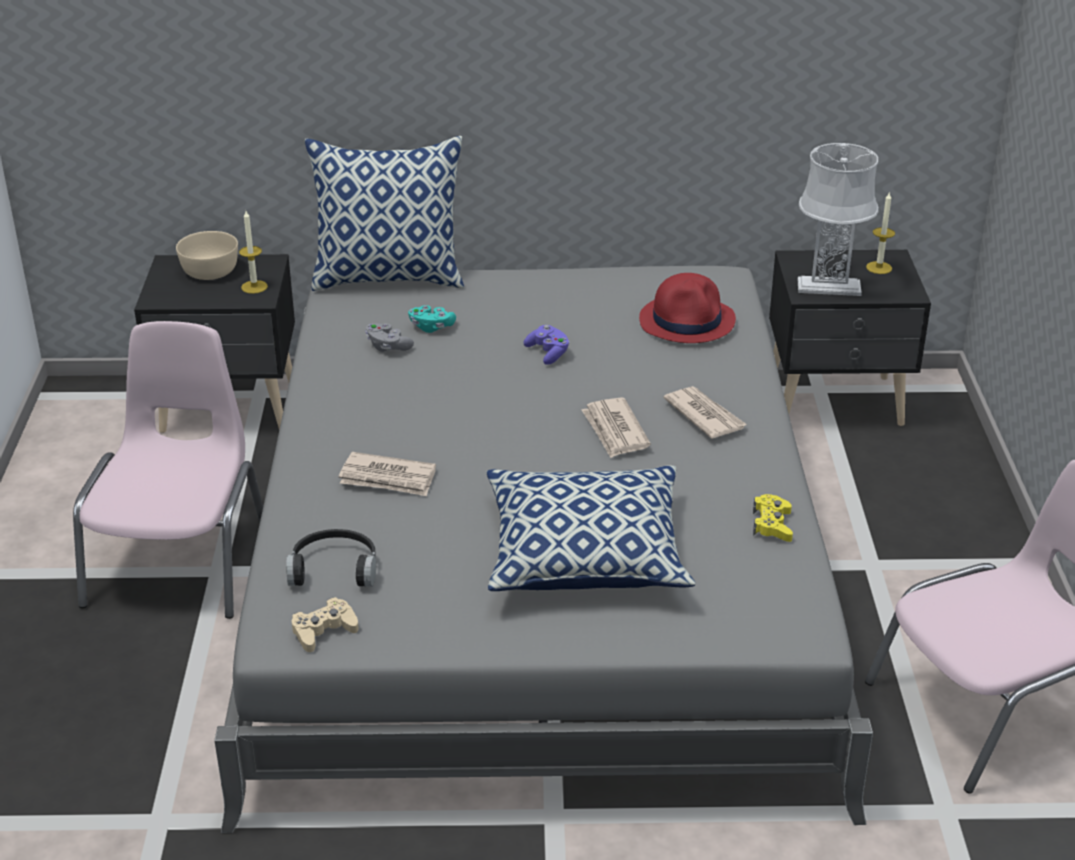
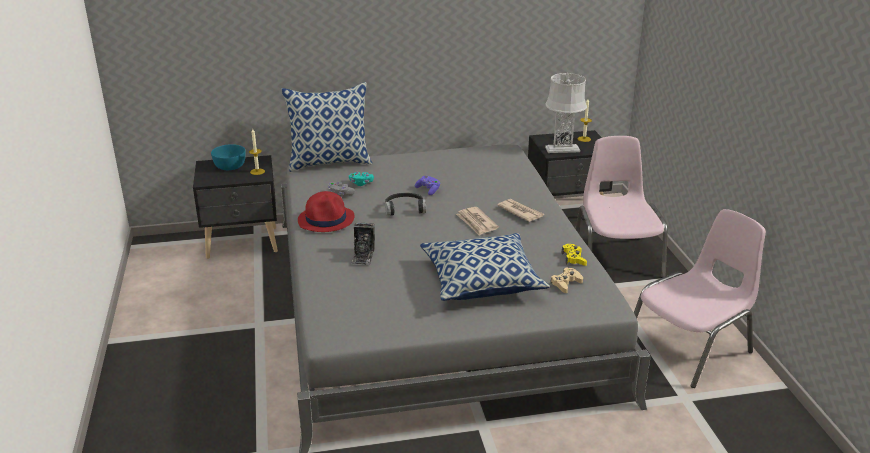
camera: 10 degrees left, 5 degrees down
(181, 561) = (236, 321): pink chair -> pink chair (616, 258)
(211, 271) = (230, 166): beige bowl -> turquoise bowl
(324, 630) = (352, 332): beige game controller -> beige game controller (566, 283)
(334, 568) = (348, 301): black headphones -> black headphones (404, 208)
(388, 478) = (363, 255): newspaper -> camera
(687, 320) = (496, 169): red hat -> red hat (326, 219)

